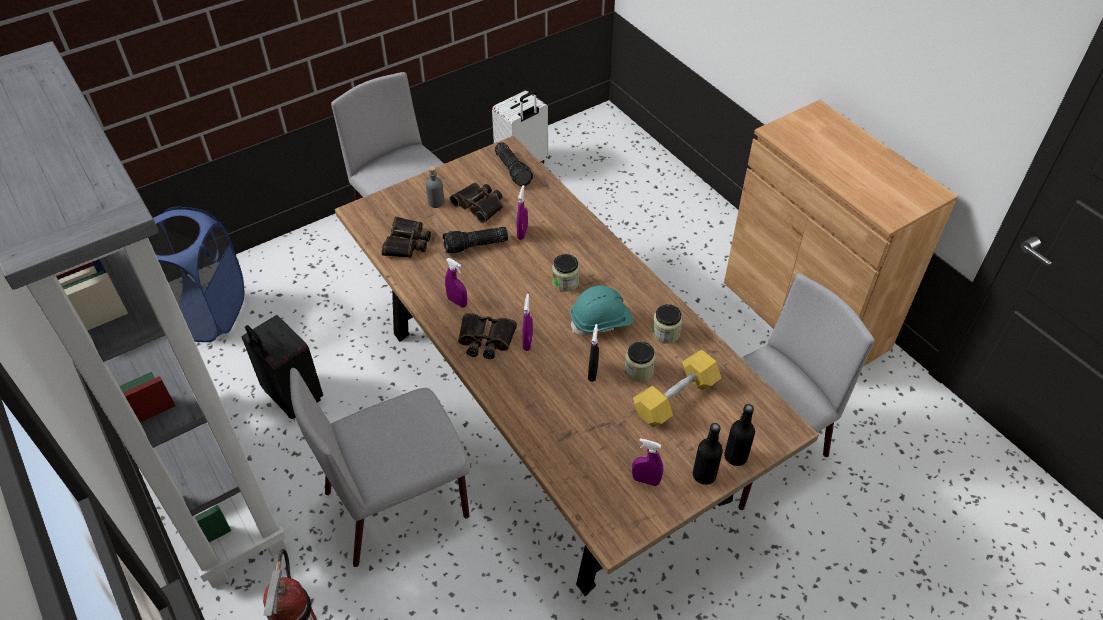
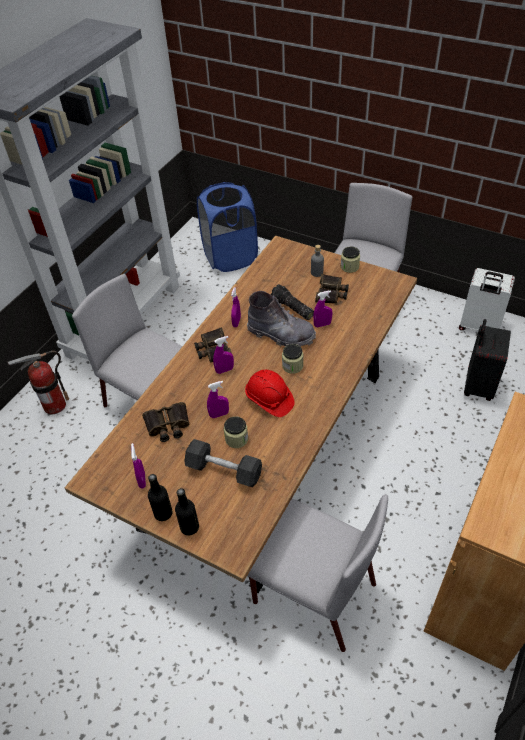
camera: 65 degrees right, 0 degrees up
(292, 398) = (198, 321): black suitcase -> black suitcase (477, 386)
(407, 243) = (270, 277): binoculars -> binoculars (168, 425)
(510, 272) = (281, 335): none -> grey boot
(513, 170) = (381, 293): flashlight -> none
(593, 373) = (219, 414): black spray bottle -> purple spray bottle
(601, 321) = (269, 400): turquoise hard hat -> red hard hat
(665, 333) = (282, 441): jar -> jar (349, 267)
(675, 398) = (224, 470): yellow dumbbell -> black dumbbell

